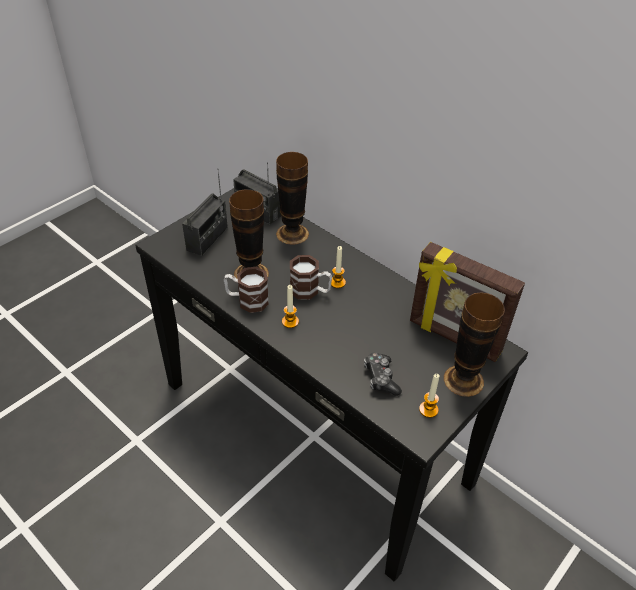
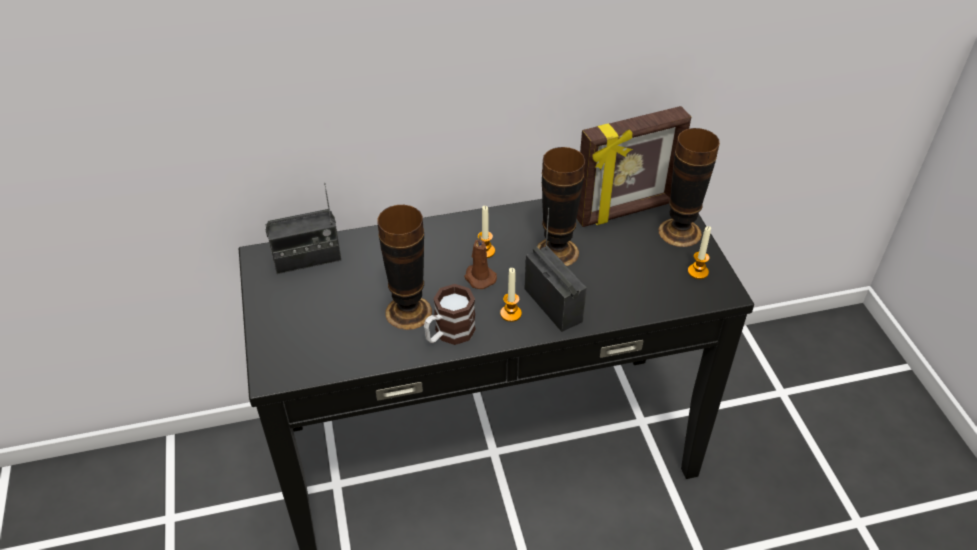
camera: 55 degrees left, 0 degrees up
(207, 239) = (311, 324): radio -> radio (553, 305)
(292, 233) = (375, 249): vase -> vase (557, 252)
(310, 291) = (479, 277): mug -> brown candle
(381, 378) = (638, 284): game controller -> none

